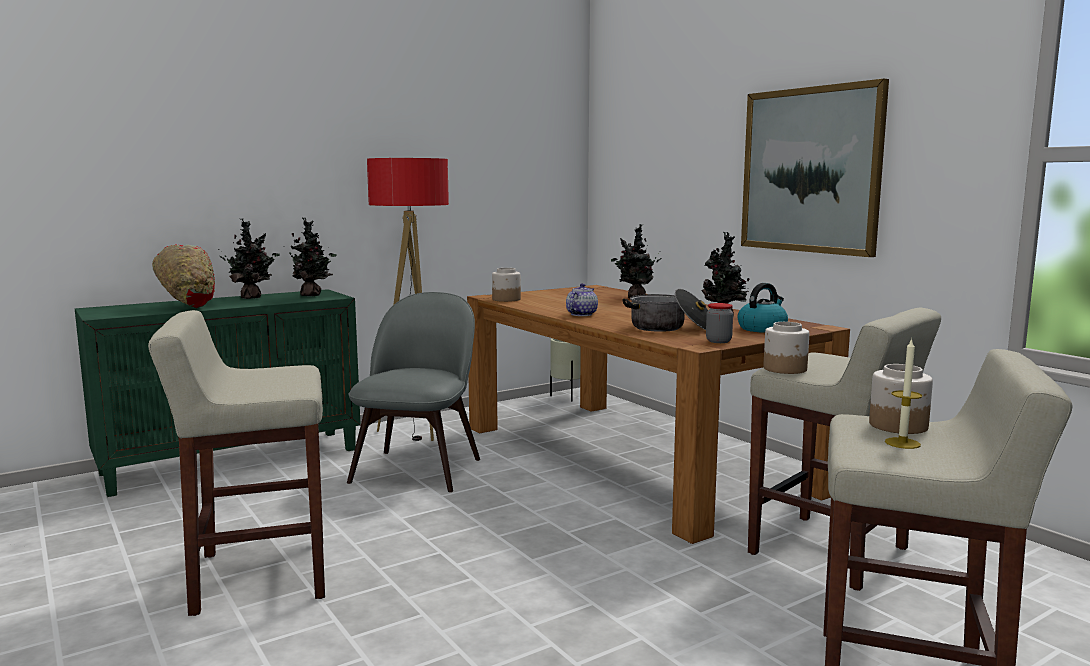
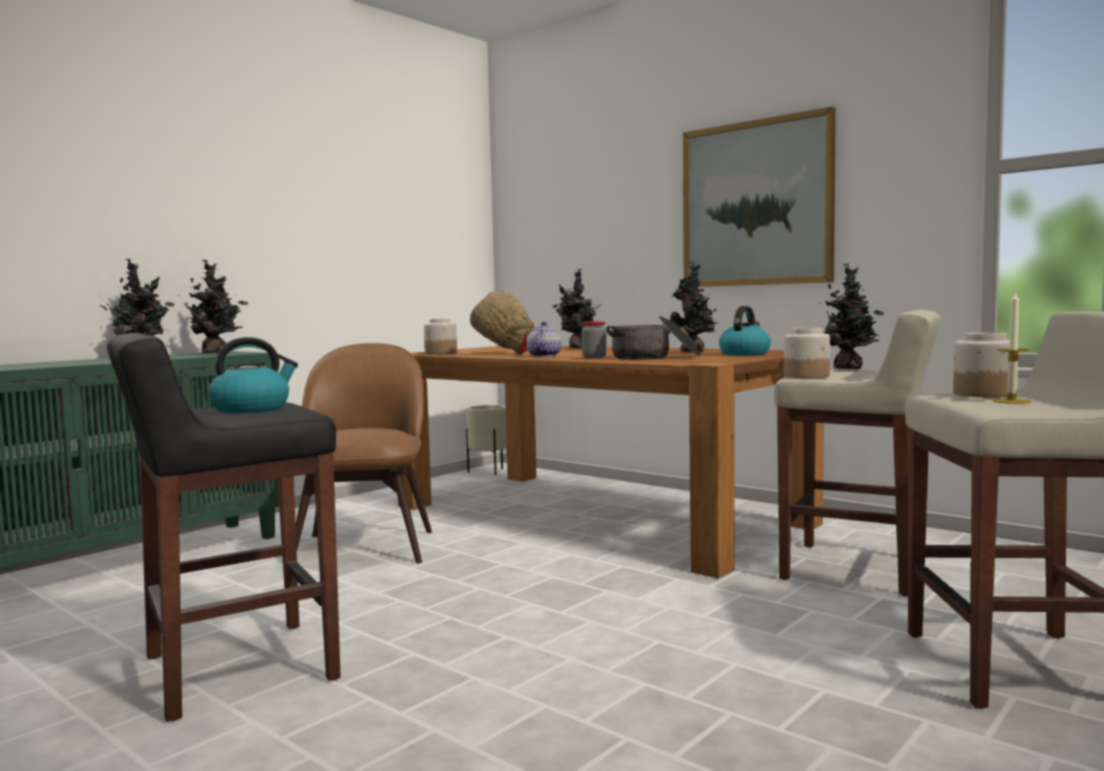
camera: 15 degrees left, 5 degrees down
(189, 306) = (66, 363): red bowl -> red bowl (504, 354)
(258, 576) = (236, 669): beige stool -> black stool
(273, 377) = (252, 409): none -> kettle
(415, 431) = (336, 514): floor lamp -> none
(418, 468) = (365, 546): grey chair -> brown chair
(718, 341) = (720, 360): jar -> jar (594, 357)
(849, 358) = (851, 369): none -> potted plant

